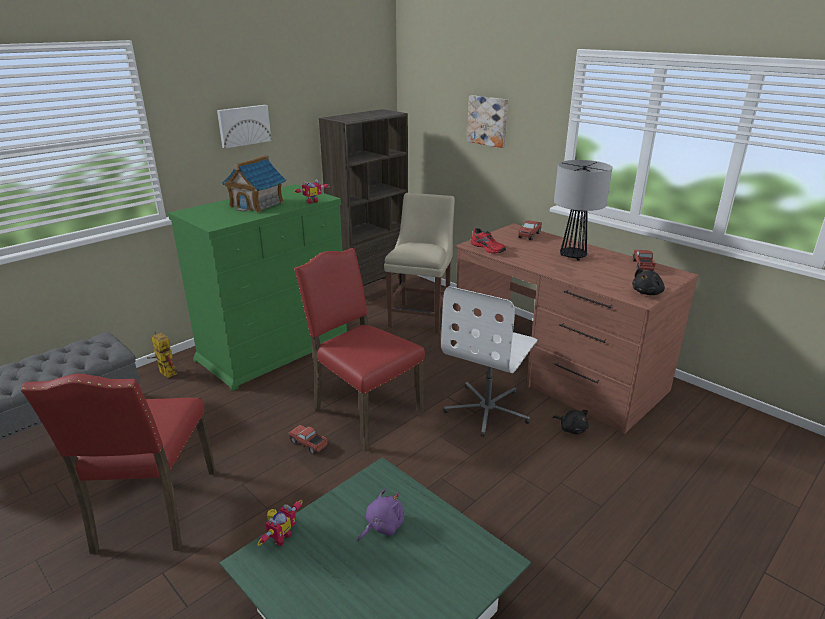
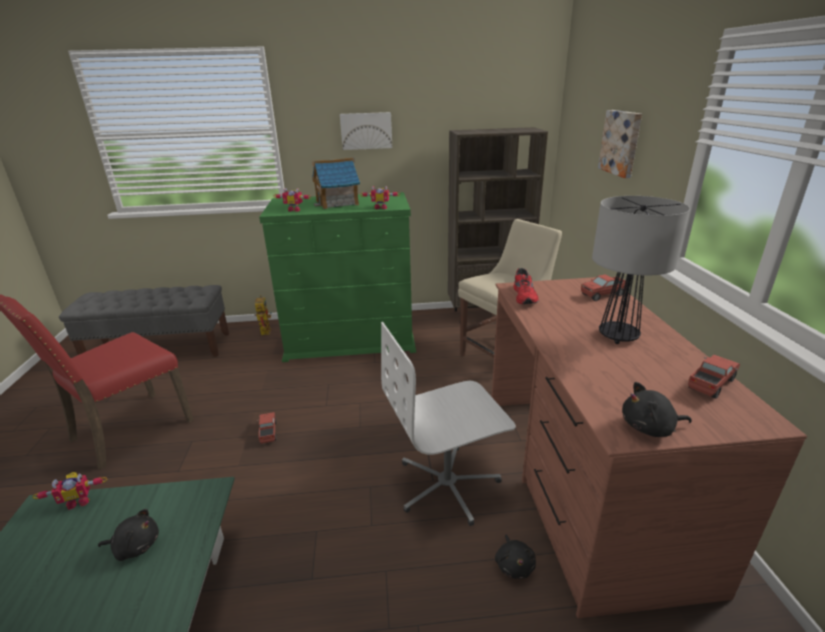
camera: 40 degrees right, 0 degrees up
(230, 218) = (295, 210): none -> toy robot
(363, 411) = (341, 426): red chair -> none
(382, 526) = (135, 546): purple plush toy -> black plush toy

